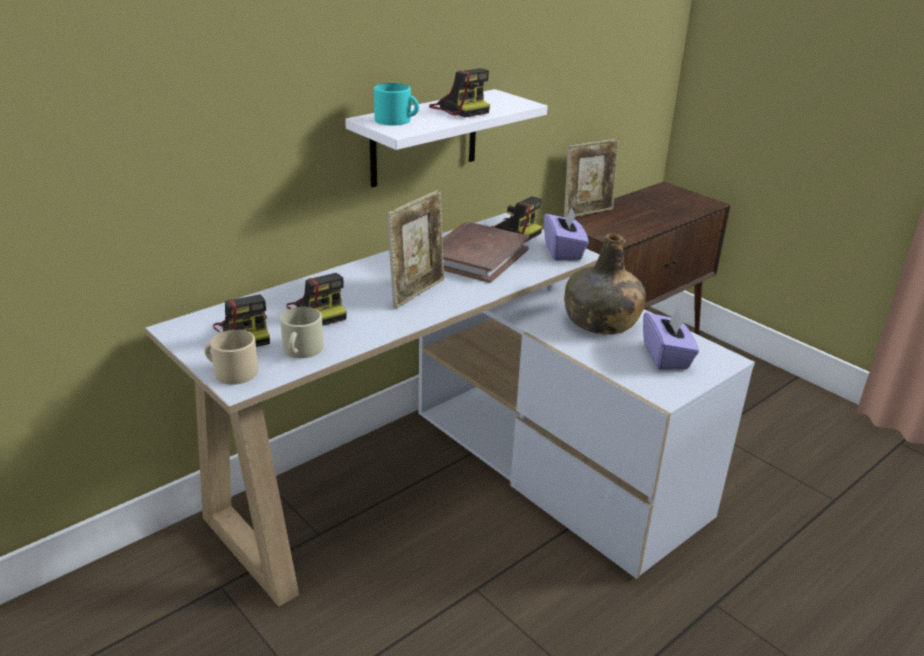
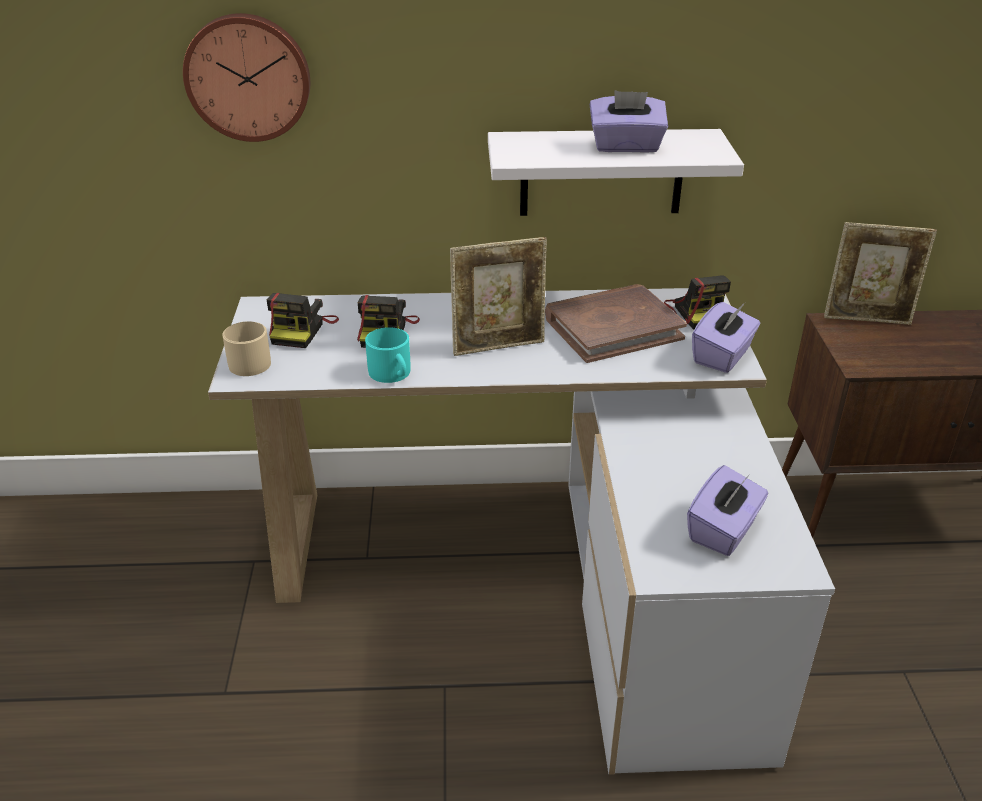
camera: 40 degrees right, 5 degrees up
(141, 98) = (248, 77): none -> wall clock
(301, 350) = (322, 365): beige mug -> none
(397, 120) = (532, 146): turquoise mug -> turquoise mug (392, 373)
(459, 109) = (626, 146): camera -> purple tissue box
(601, 322) = (701, 457): green bottle -> none

